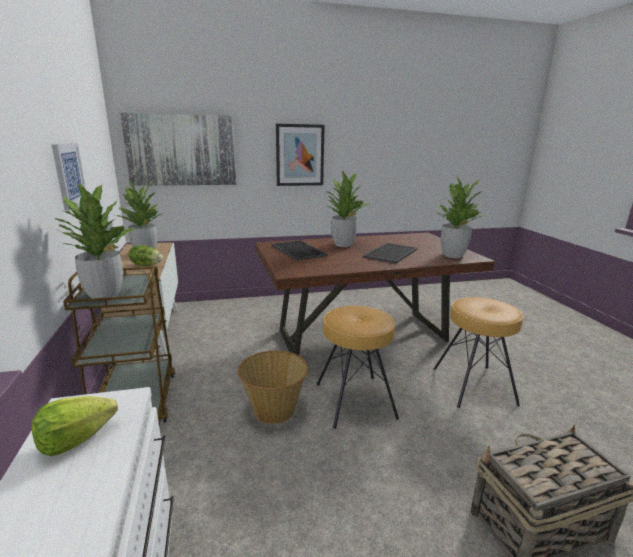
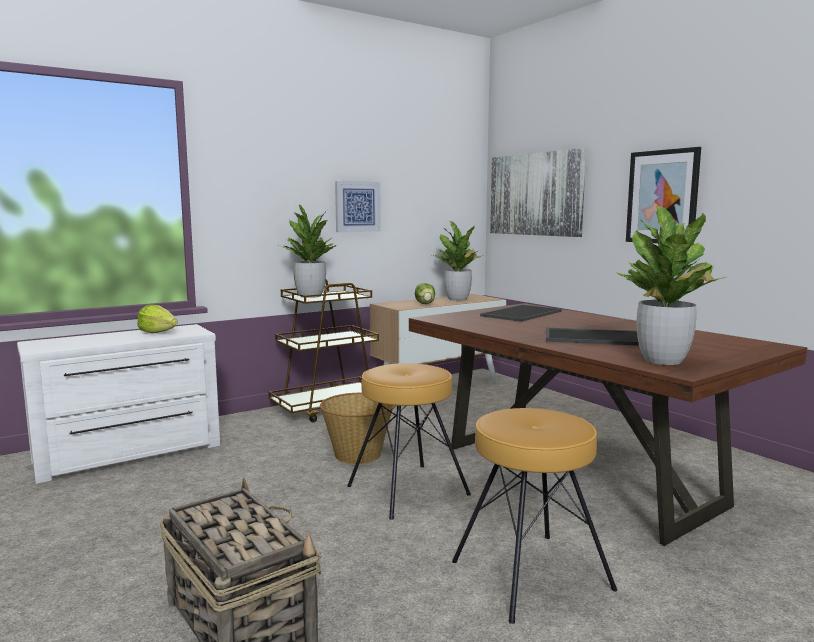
camera: 70 degrees right, 10 degrees down
(343, 244) = (589, 322): potted plant -> none

